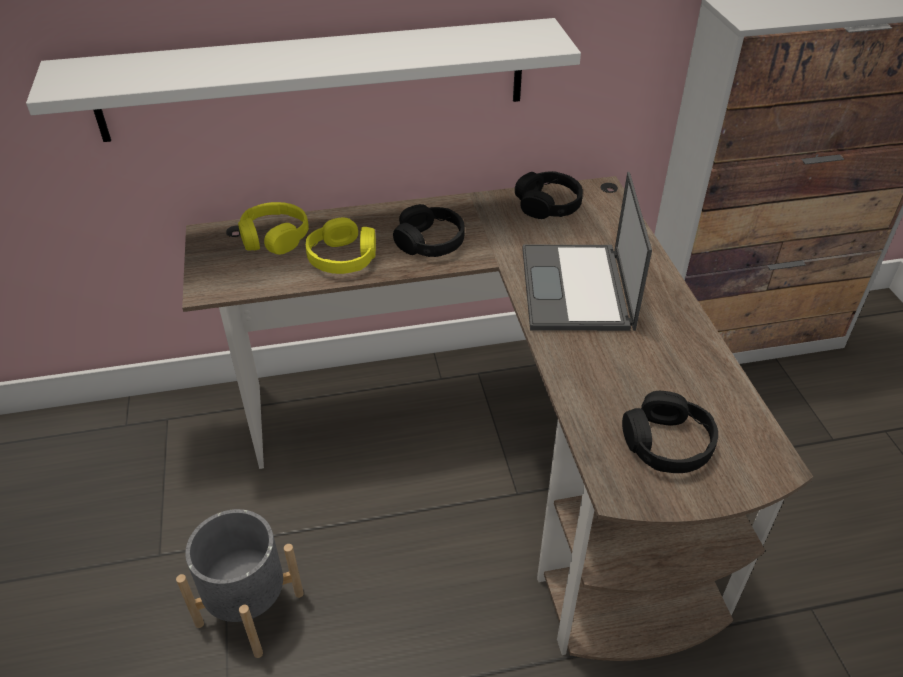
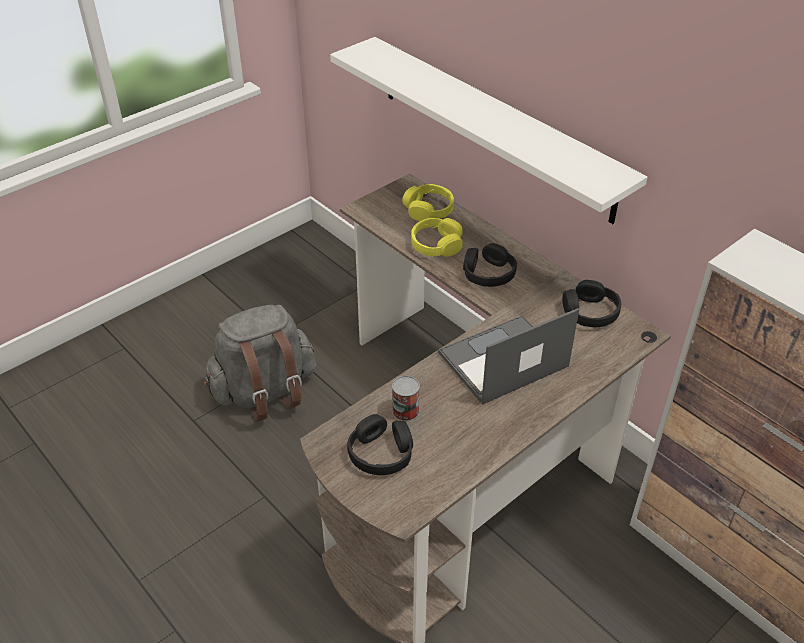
camera: 60 degrees right, 0 degrees up
(250, 608) = (265, 392): grey planter -> grey backpack
(608, 395) = (405, 411): none -> can

